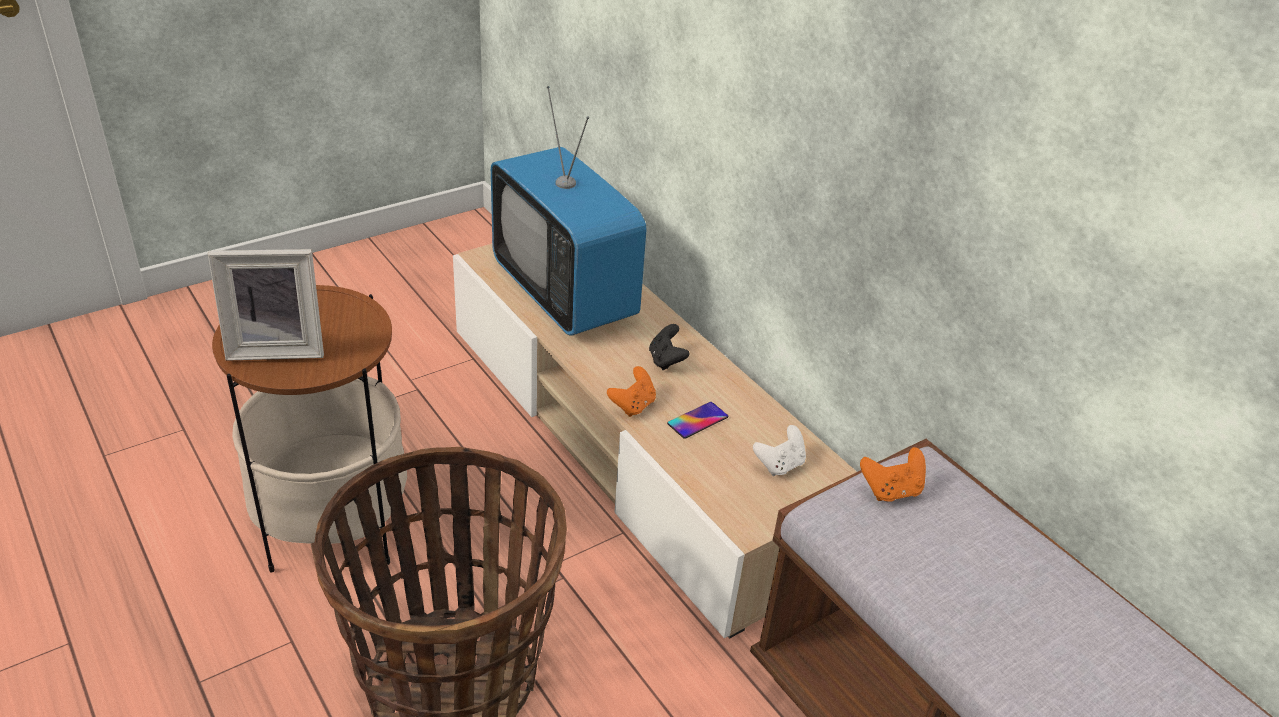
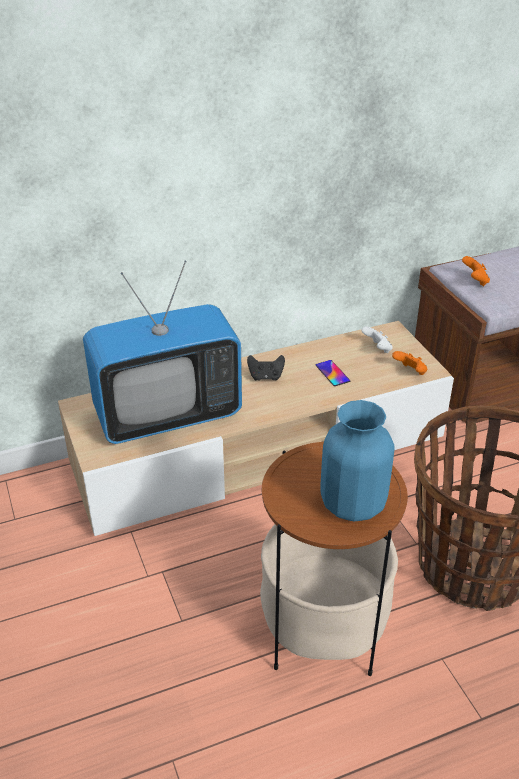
camera: 75 degrees left, 0 degrees up
(277, 347) = (353, 503): picture frame -> blue vase
(633, 405) = (313, 398): orange game controller -> orange game controller (410, 372)

